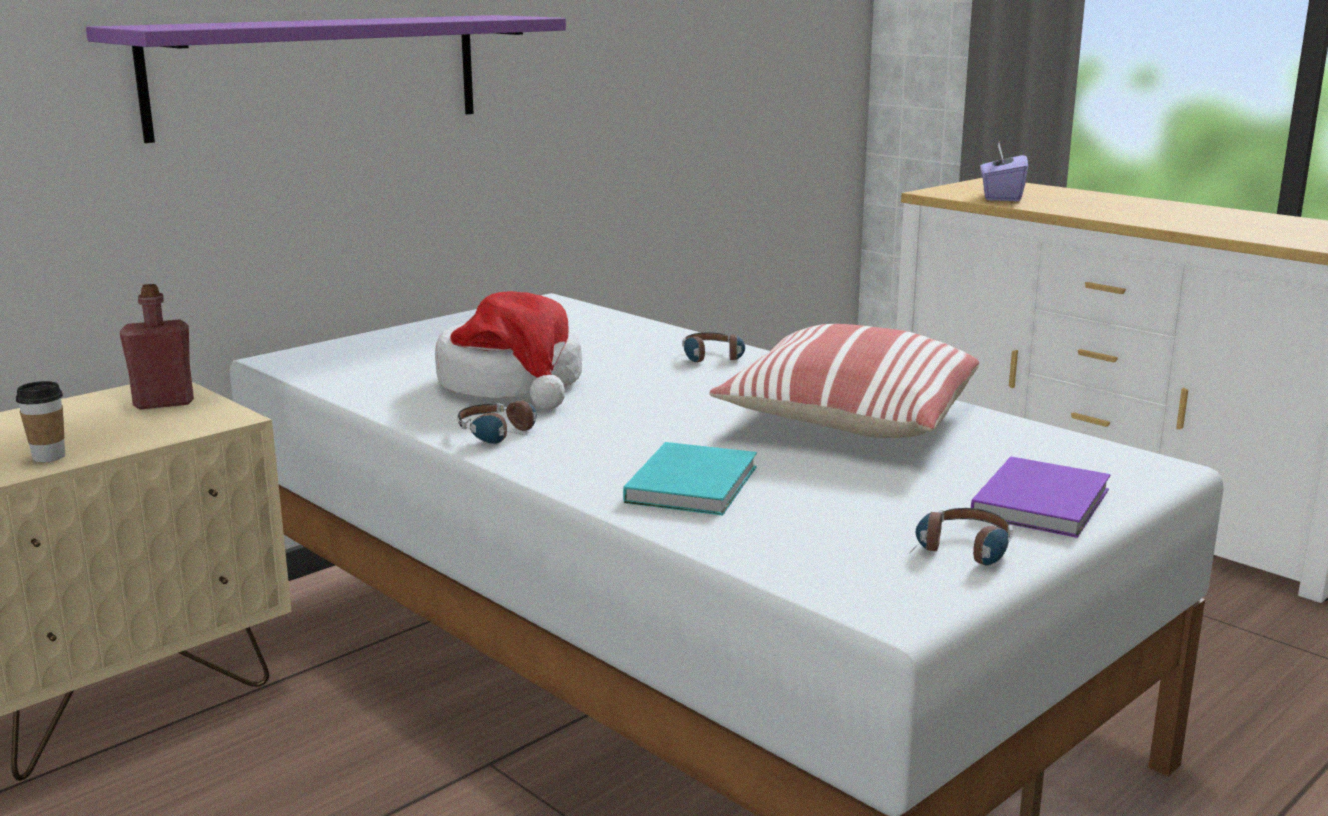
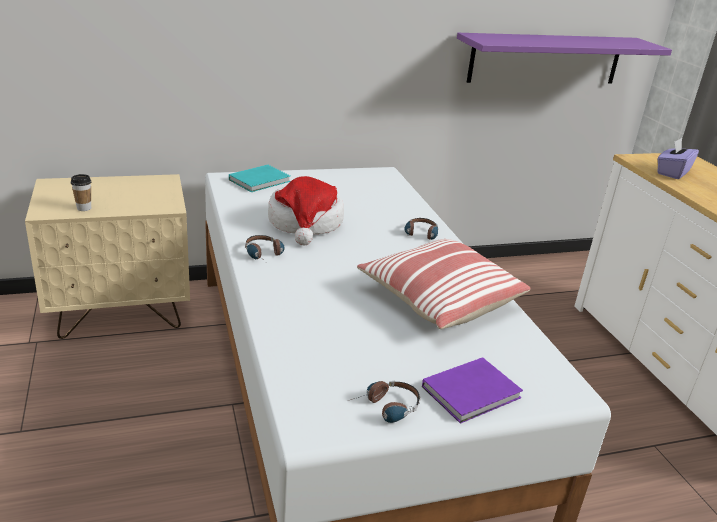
camera: 25 degrees right, 10 degrees up
(164, 403) = (156, 190): red bottle -> none
(318, 74) = (272, 37): purple shelf -> purple shelf (546, 59)
(695, 483) = (313, 315): turquoise book -> turquoise book (261, 180)

